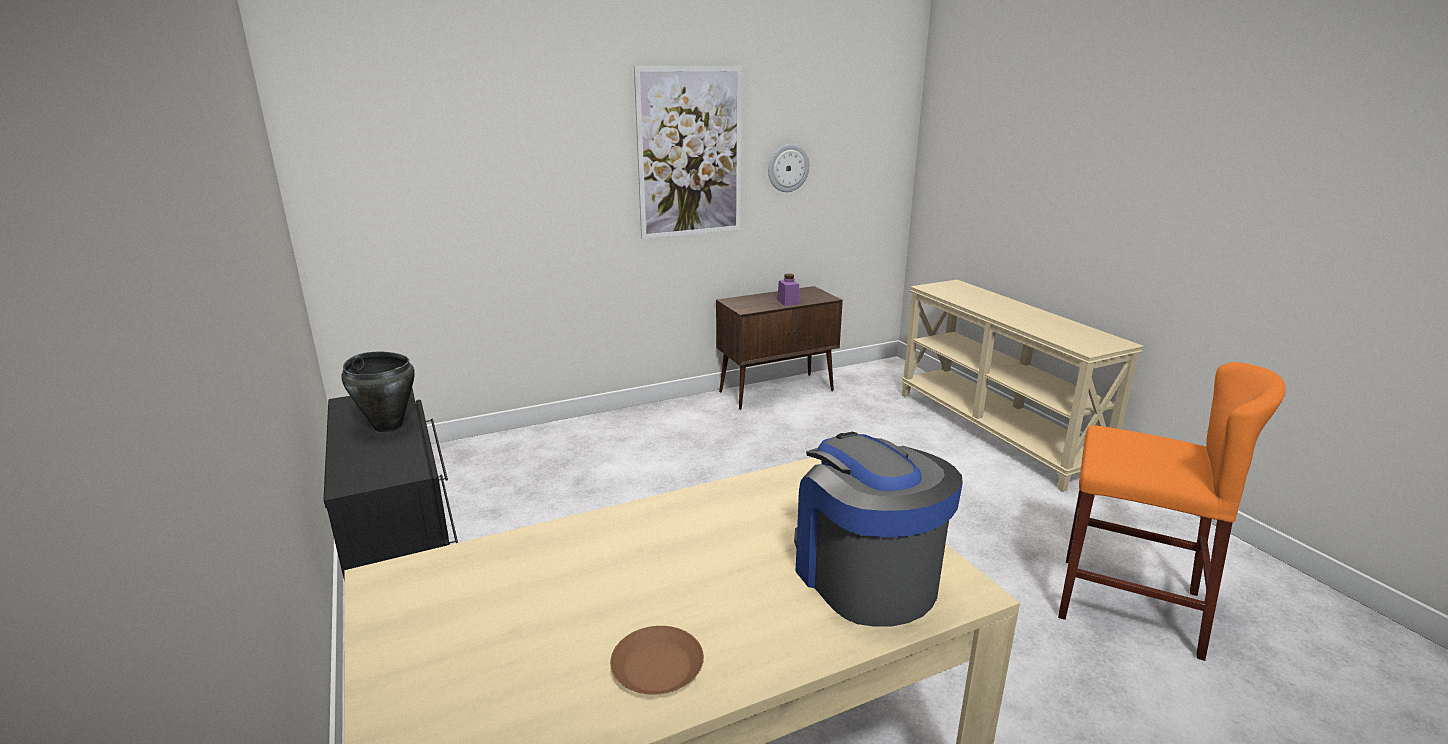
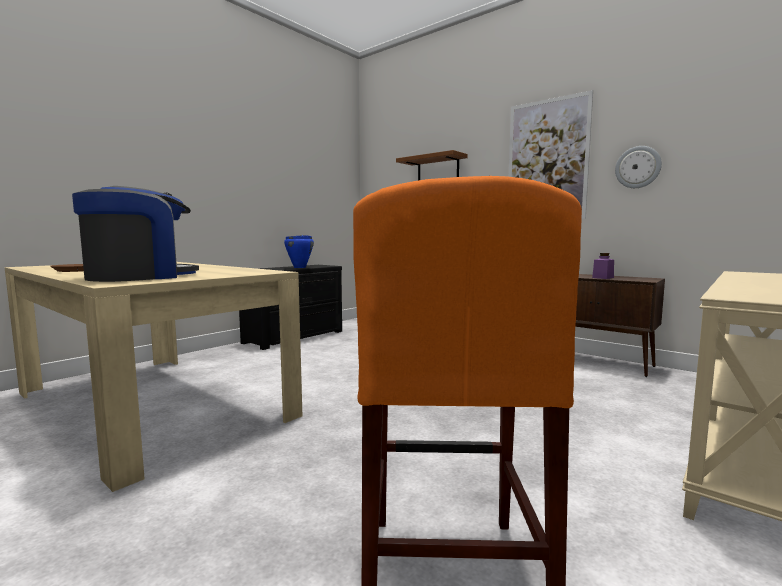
camera: 65 degrees right, 15 degrees down
(388, 426) = (300, 267): black cooking pot -> blue cooking pot
(505, 159) = (438, 170): none -> brown shelf

